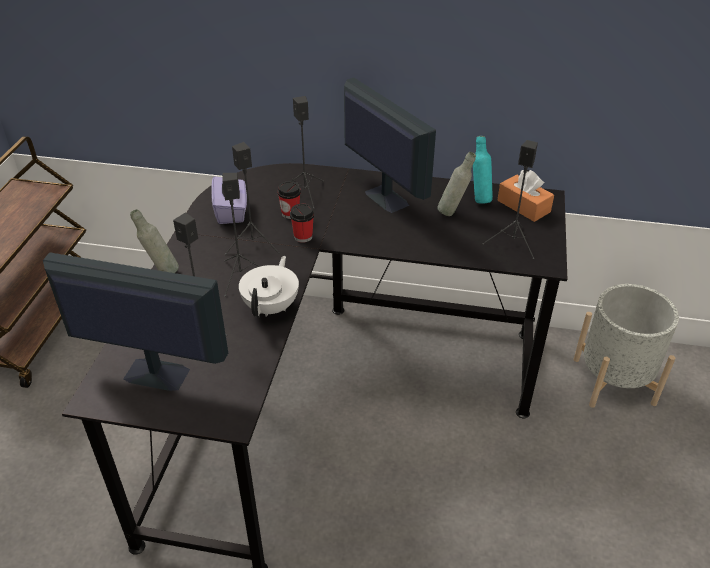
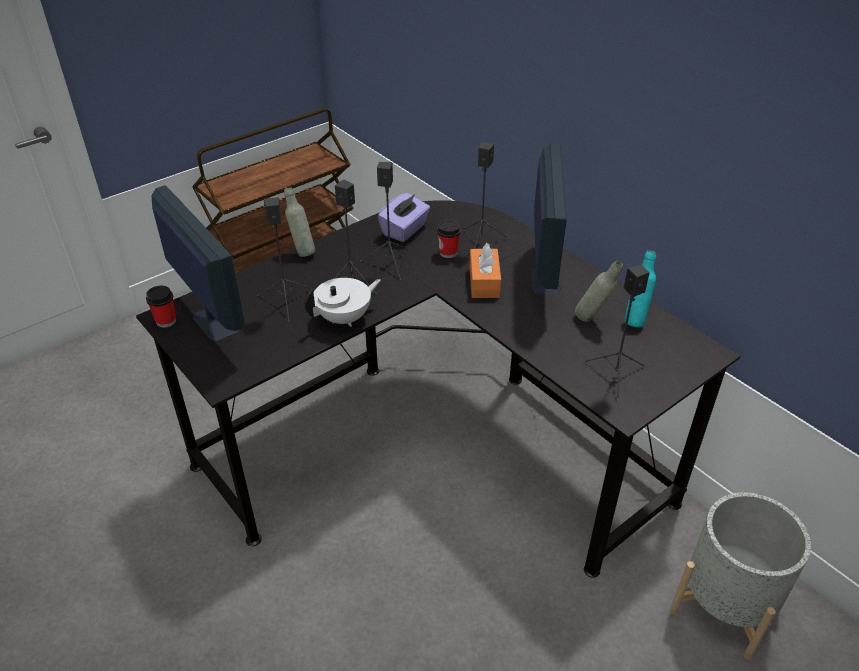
camera: 40 degrees right, 0 degrees up
(303, 237) = (435, 276): cup -> cup (166, 321)
(523, 206) = (672, 349): orange tissue box -> orange tissue box (484, 282)

